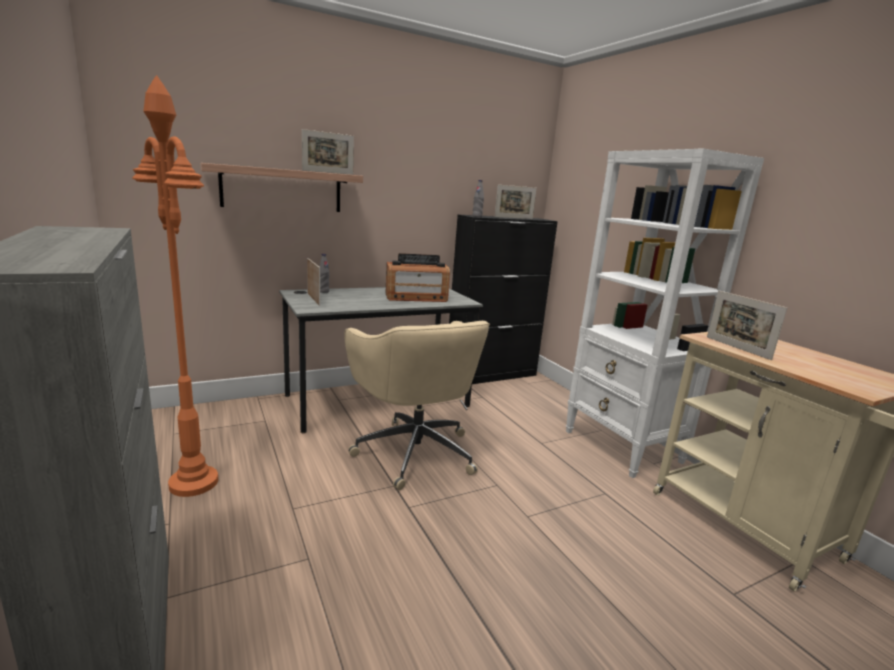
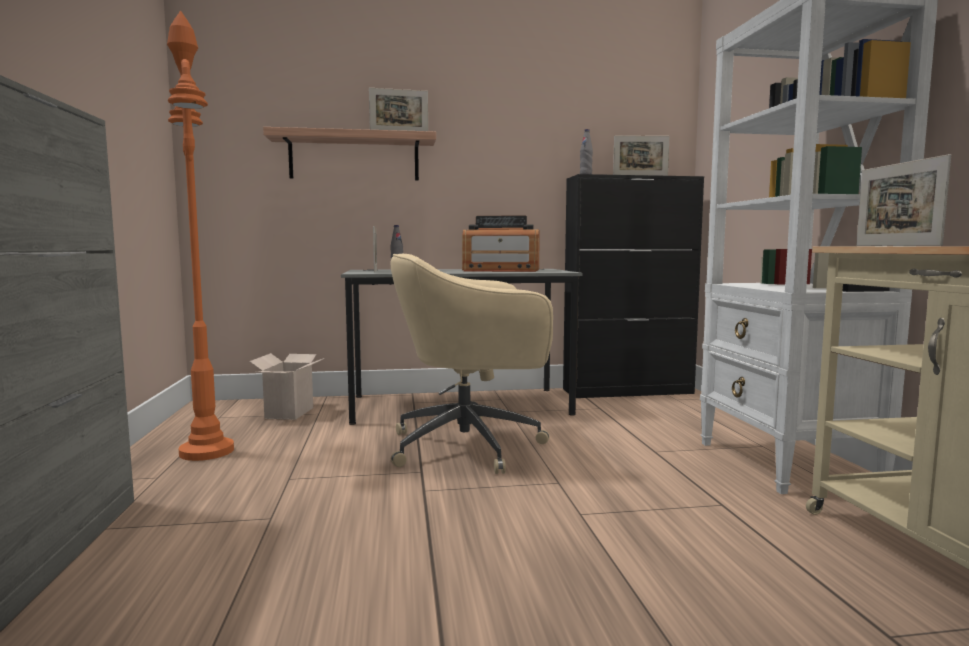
camera: 20 degrees right, 10 degrees down
(239, 422) = (290, 413): none -> cardboard box
(414, 450) = (471, 446): beige office chair -> beige office chair turned 90 degrees clockwise

